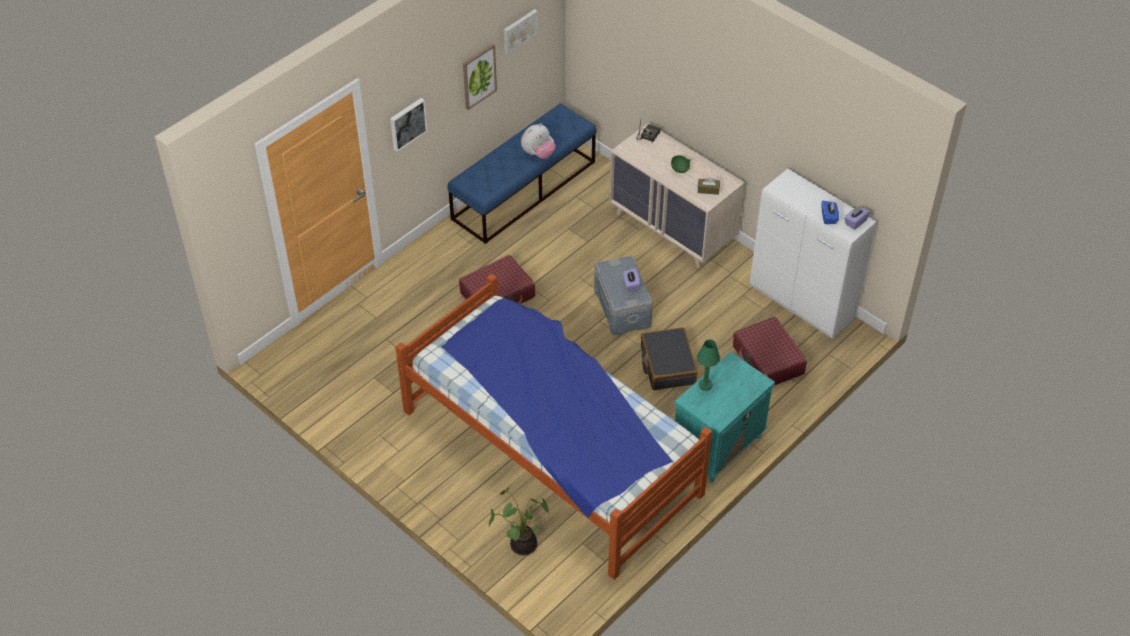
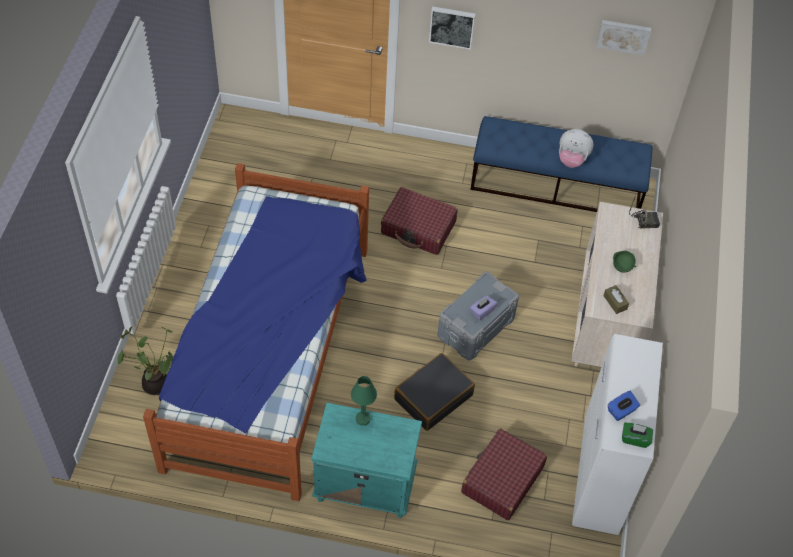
camera: 55 degrees right, 5 degrees up
(478, 76) = (555, 44): picture -> none
(855, 222) = (635, 439): purple tissue box -> green tissue box

